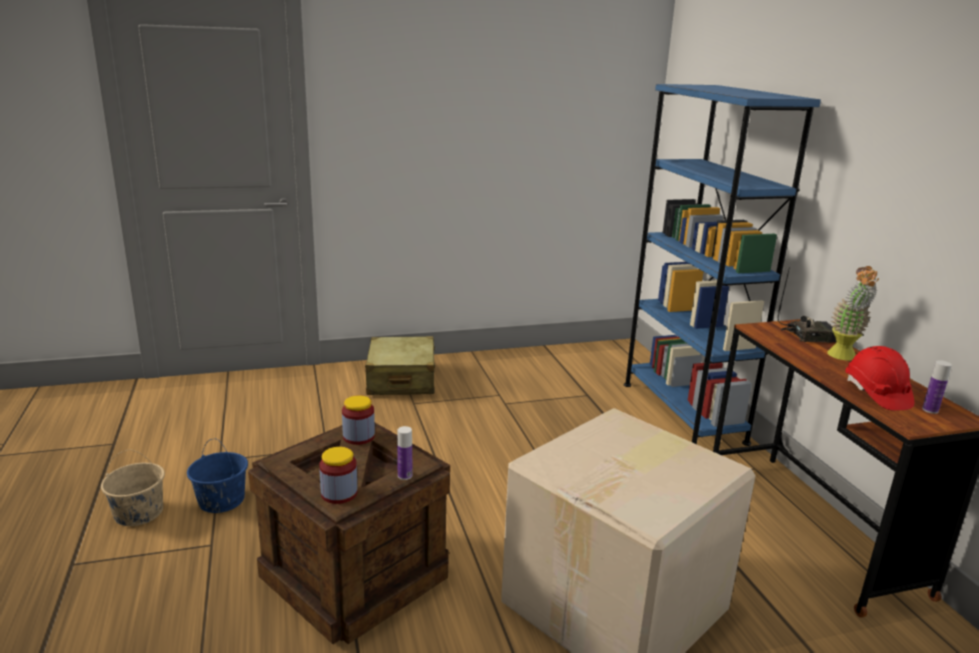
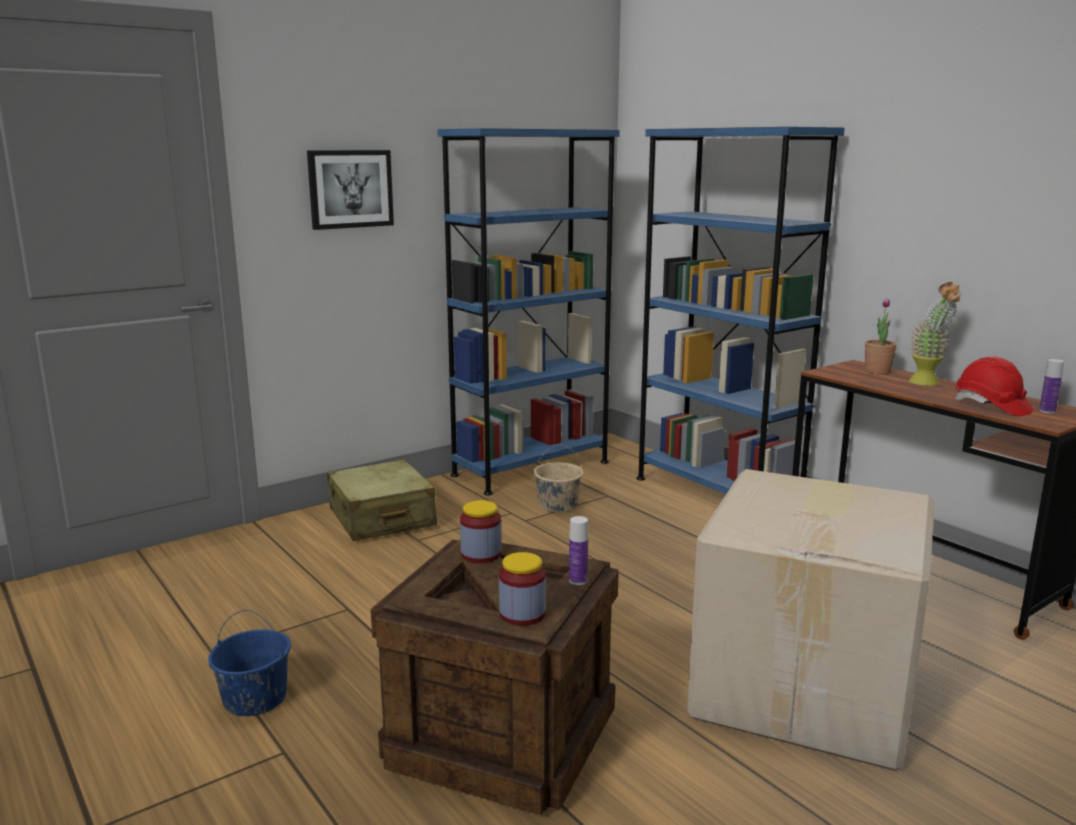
camera: 20 degrees left, 5 degrees down
(138, 513) = (144, 742): beige bucket -> beige bucket (557, 505)
(406, 119) = (350, 189): none -> picture
(544, 359) = (531, 468): none -> blue bookcase
(808, 336) = (877, 371): radio -> potted plant

